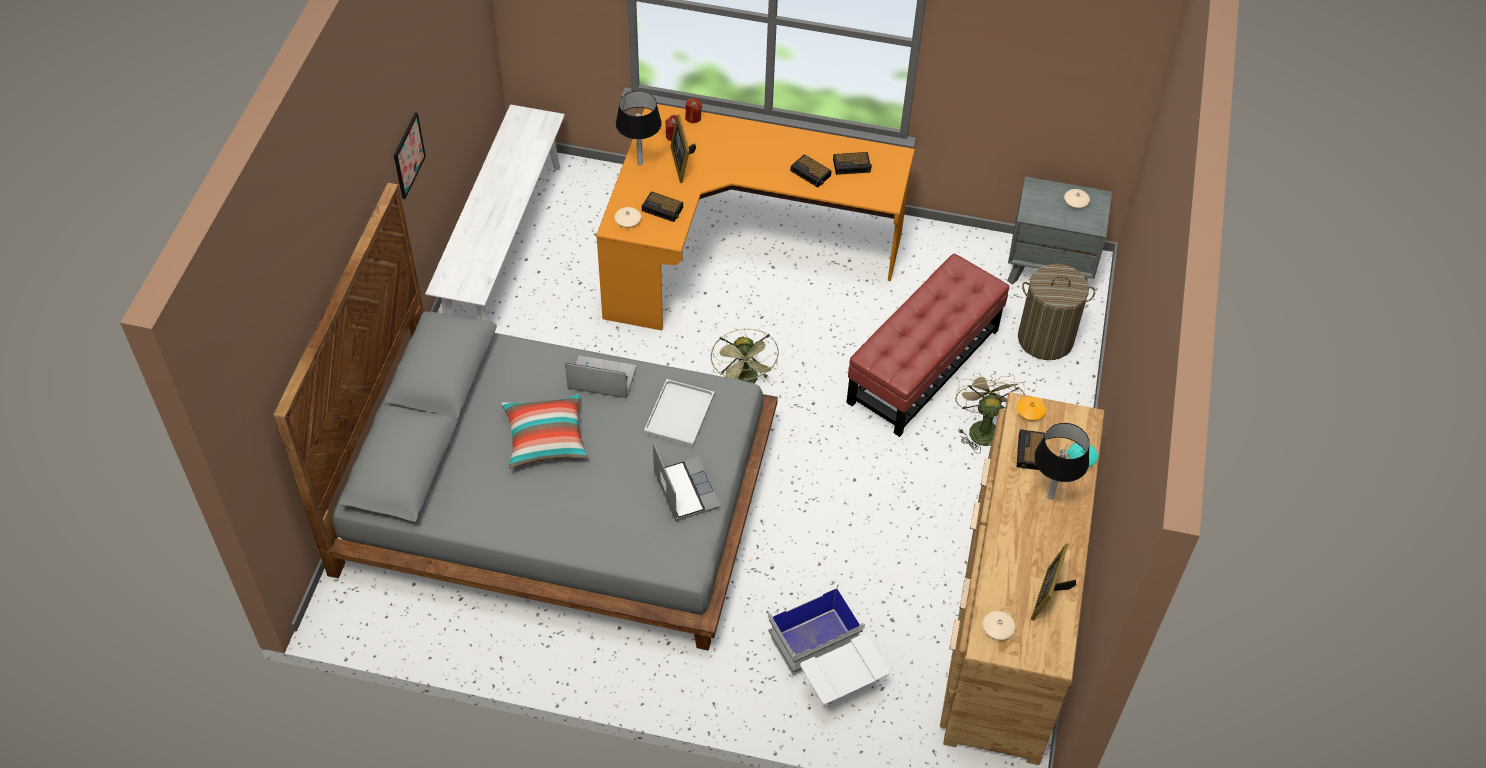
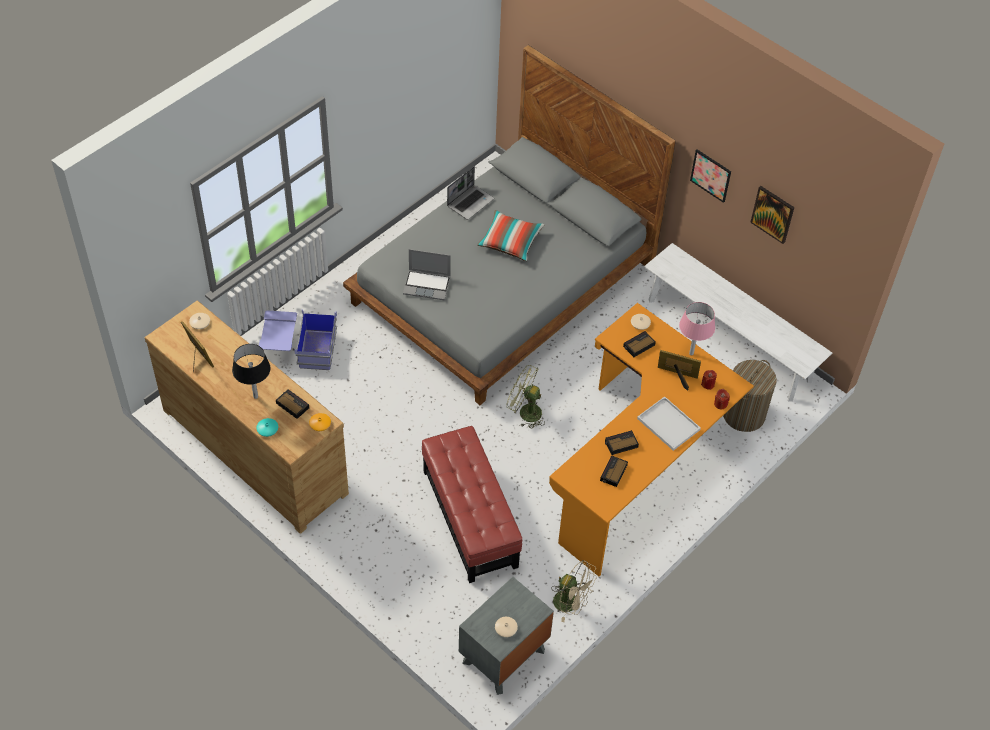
camera: 120 degrees right, 0 degrees up
(444, 80) = (773, 214): none -> picture
(601, 379) = (536, 283): laptop -> laptop (470, 202)
(640, 163) = (691, 353): black table lamp -> pink table lamp
(679, 412) = (485, 308): white tray -> white tray (669, 424)
(826, 665) = (299, 349): white storage box -> blue storage box
(982, 427) = (396, 522): beige fan -> beige fan (571, 603)
(1045, 339) = (441, 608): laundry basket -> laundry basket (743, 414)

